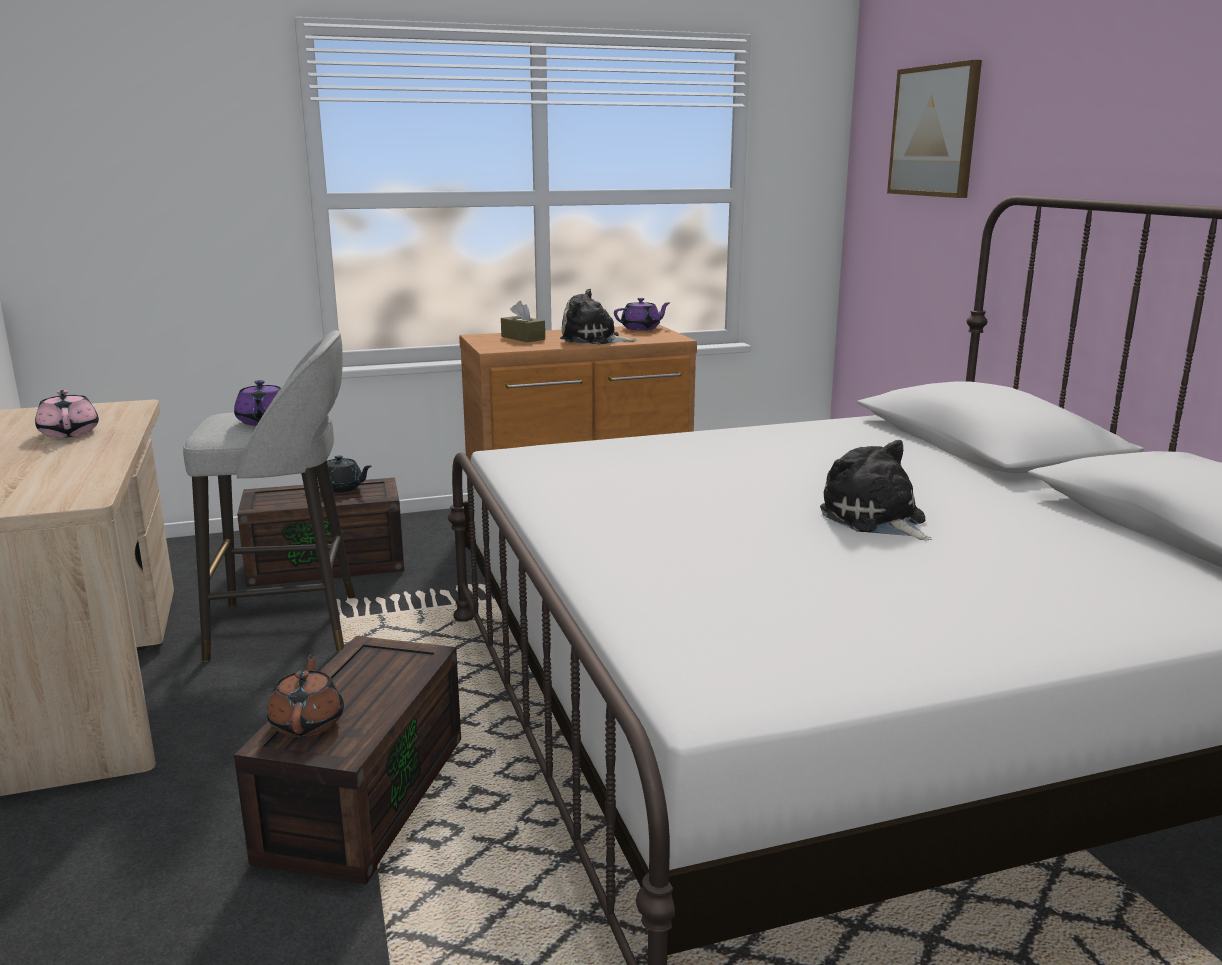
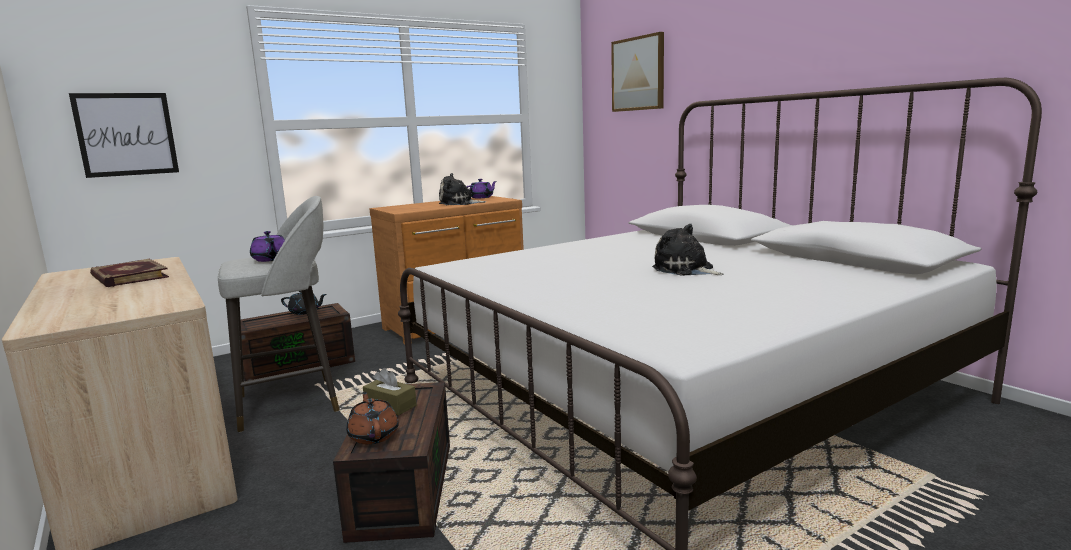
camera: 15 degrees left, 5 degrees down
(69, 432) = (128, 277): pink teapot -> book
(121, 211) = (126, 134): none -> picture
(523, 338) = (413, 206): brown tissue box -> brown tissue box (390, 405)

